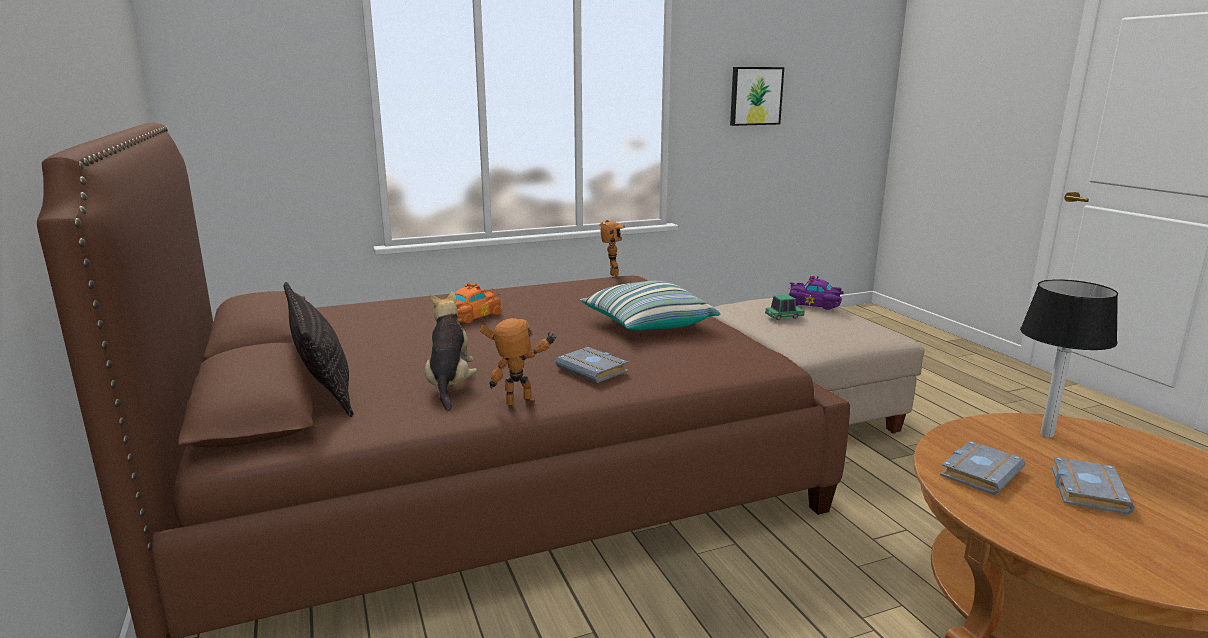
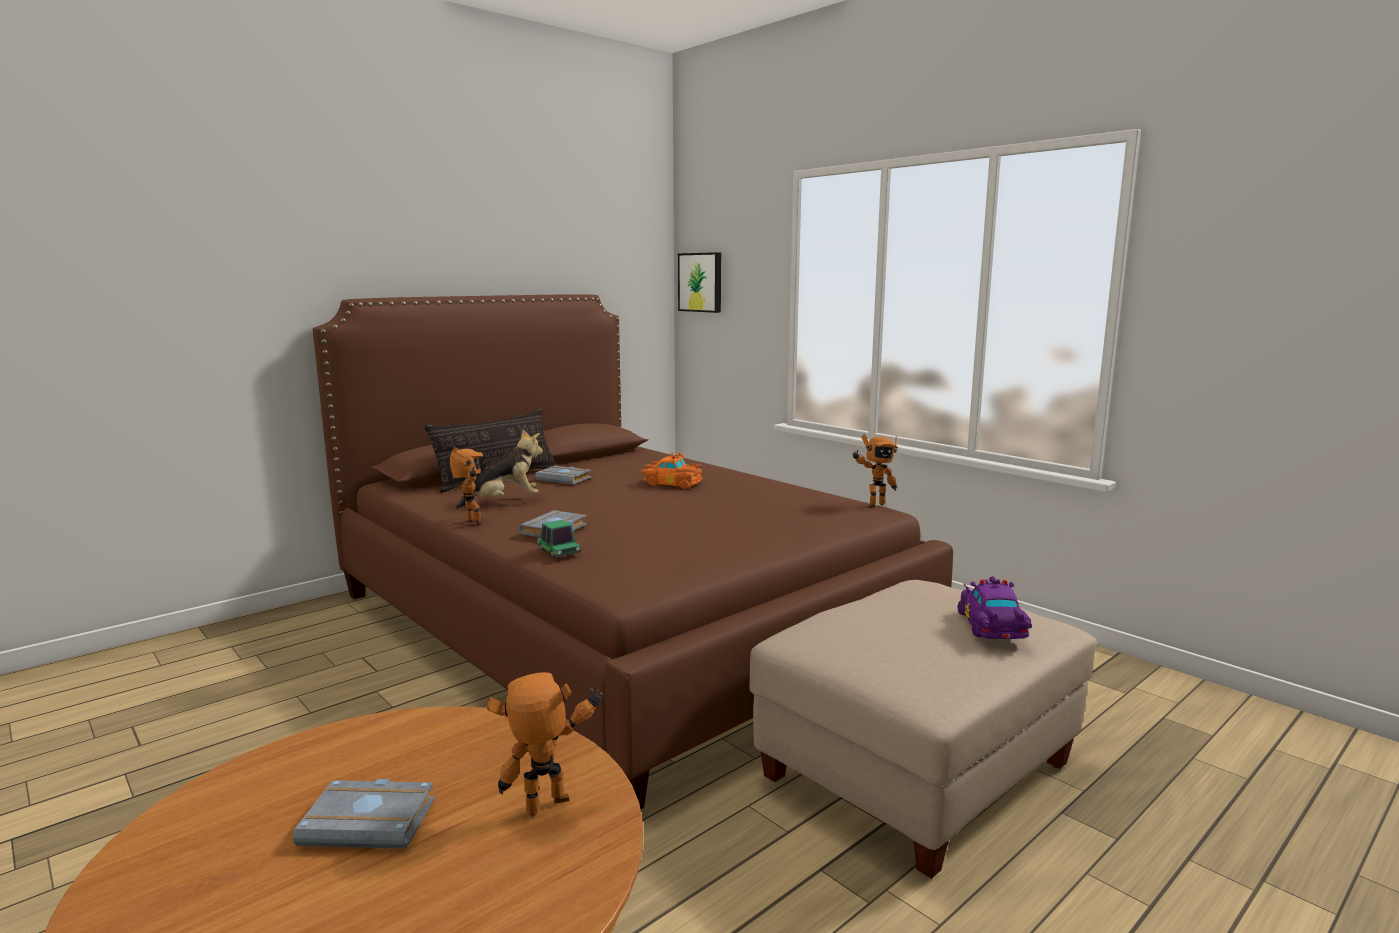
camera: 70 degrees right, 5 degrees down
(647, 326) = (702, 534): pillow -> none
(755, 96) = (1307, 291): picture -> picture (701, 282)
(784, 316) = (898, 611): toy car -> toy car (558, 552)
(979, 472) = (421, 744): grey book -> grey book (565, 479)
(1048, 435) = (552, 810): table lamp -> toy robot

